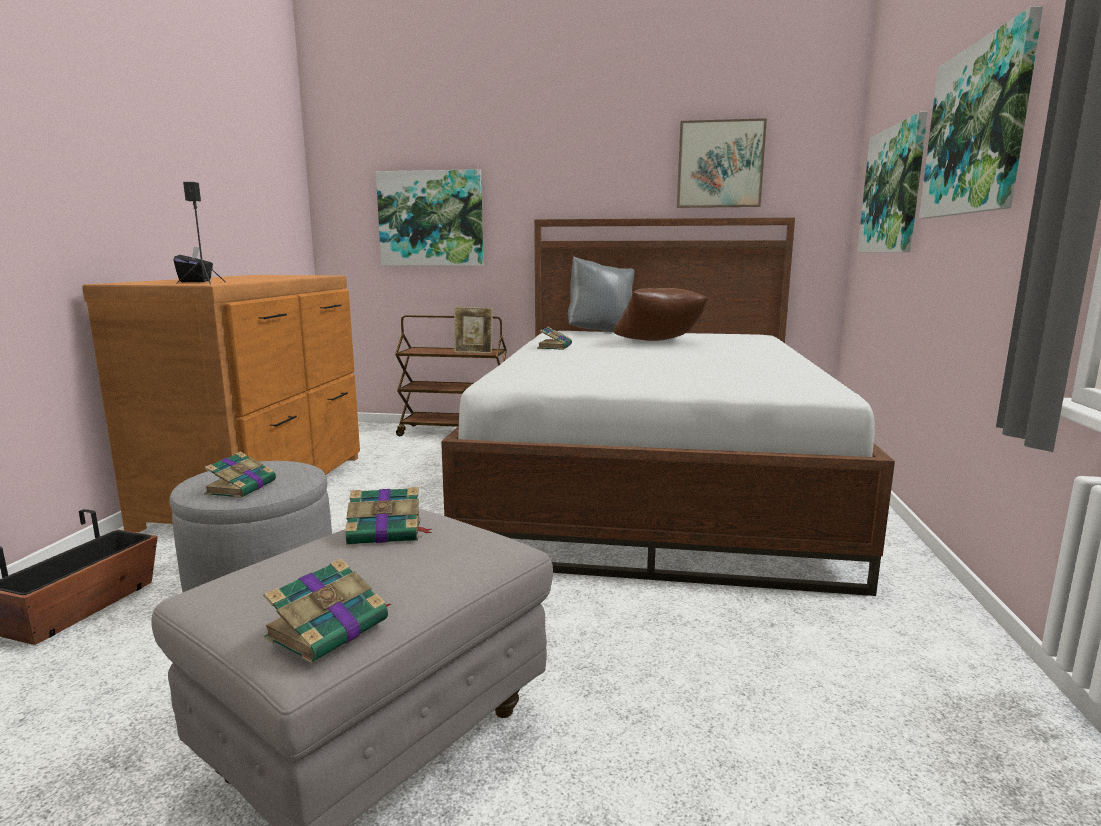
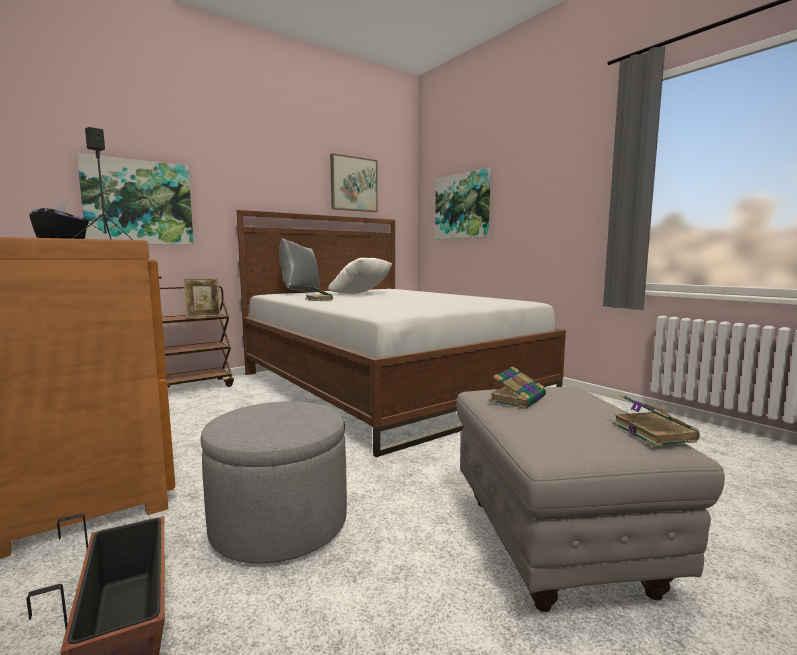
camera: 45 degrees left, 5 degrees down
(242, 487) = (294, 423): book -> none
(658, 342) = (361, 294): brown pillow -> white pillow
(977, 129) = (537, 178): picture -> none

